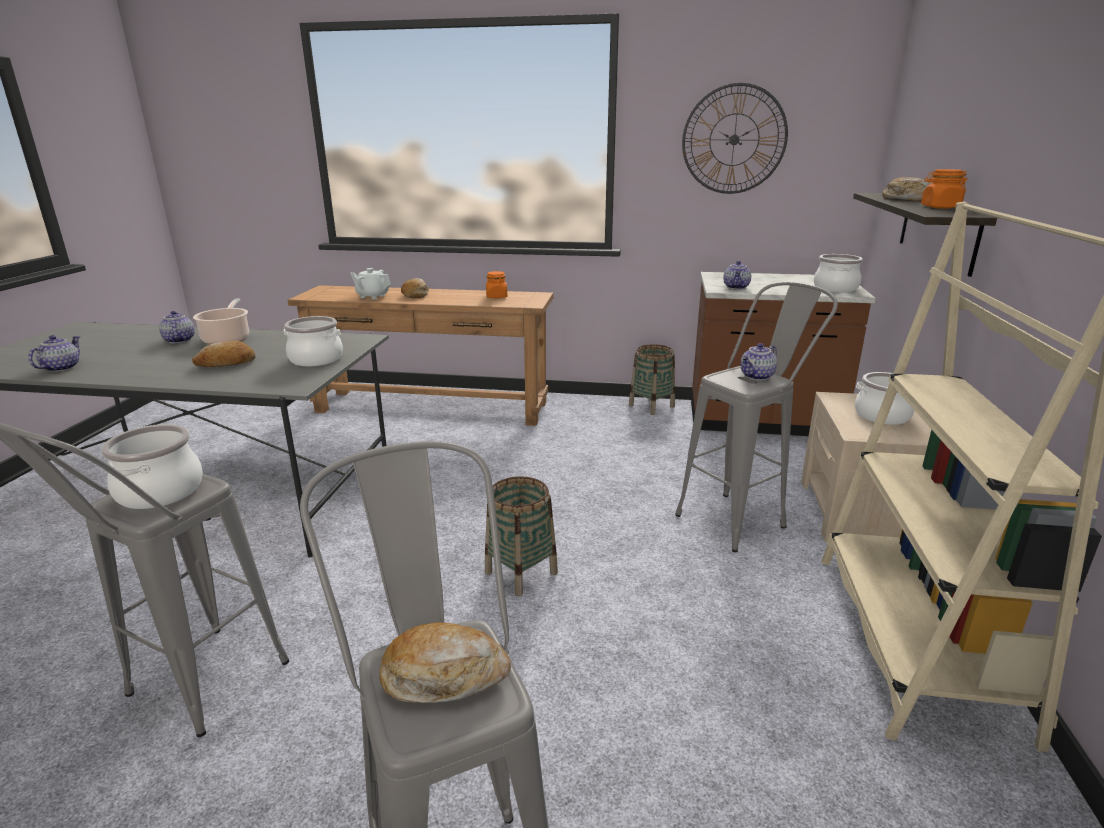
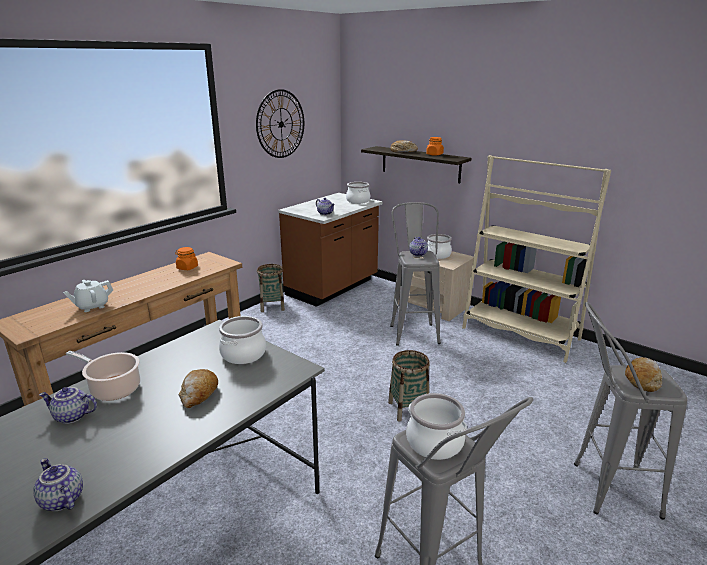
camera: 60 degrees left, 0 degrees up
(416, 294) = (123, 290): bread -> none

